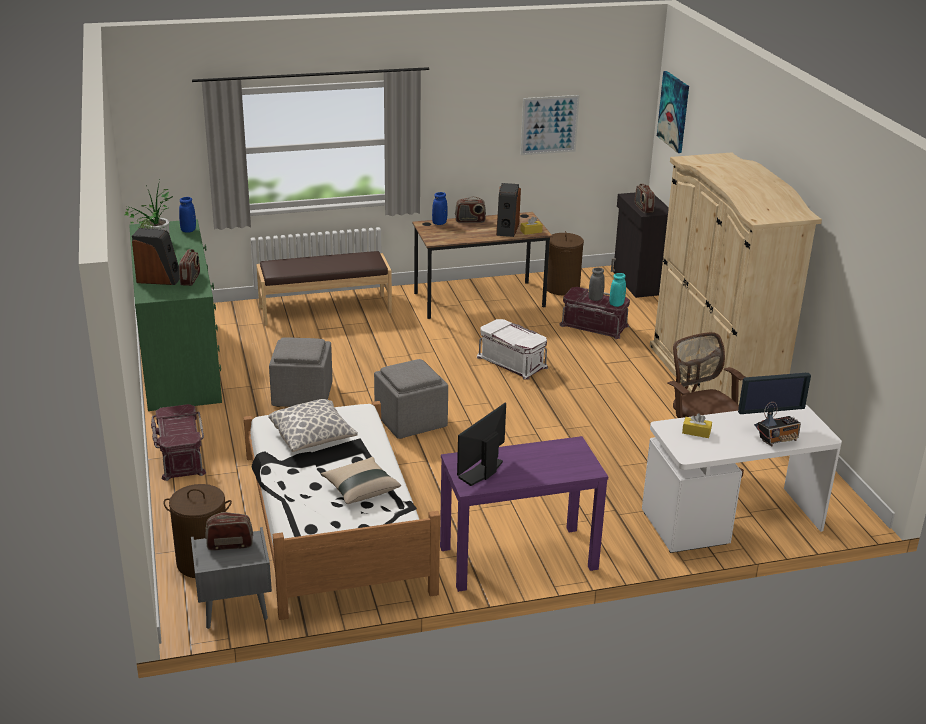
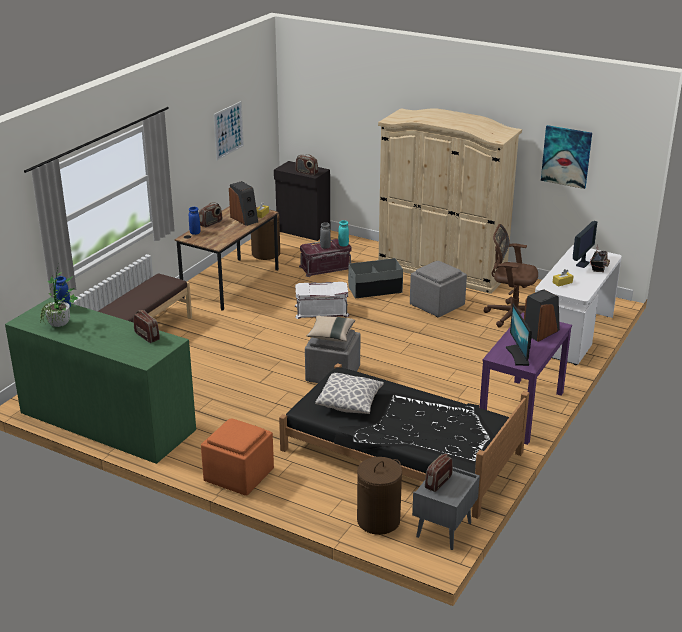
camera: 45 degrees left, 0 degrees up
(159, 279) = (124, 347): speaker -> speaker (541, 332)
(180, 456) = (238, 476): red storage box -> orange ottoman
(302, 395) = (238, 396): grey ottoman -> grey ottoman (436, 305)
(335, 520) = (401, 451): white bed -> black bed
(360, 490) = (434, 413): beige pillow -> beige pillow (331, 335)
(602, 368) = (375, 290): none -> grey storage box
(674, 111) = (306, 95): picture -> picture (566, 156)

